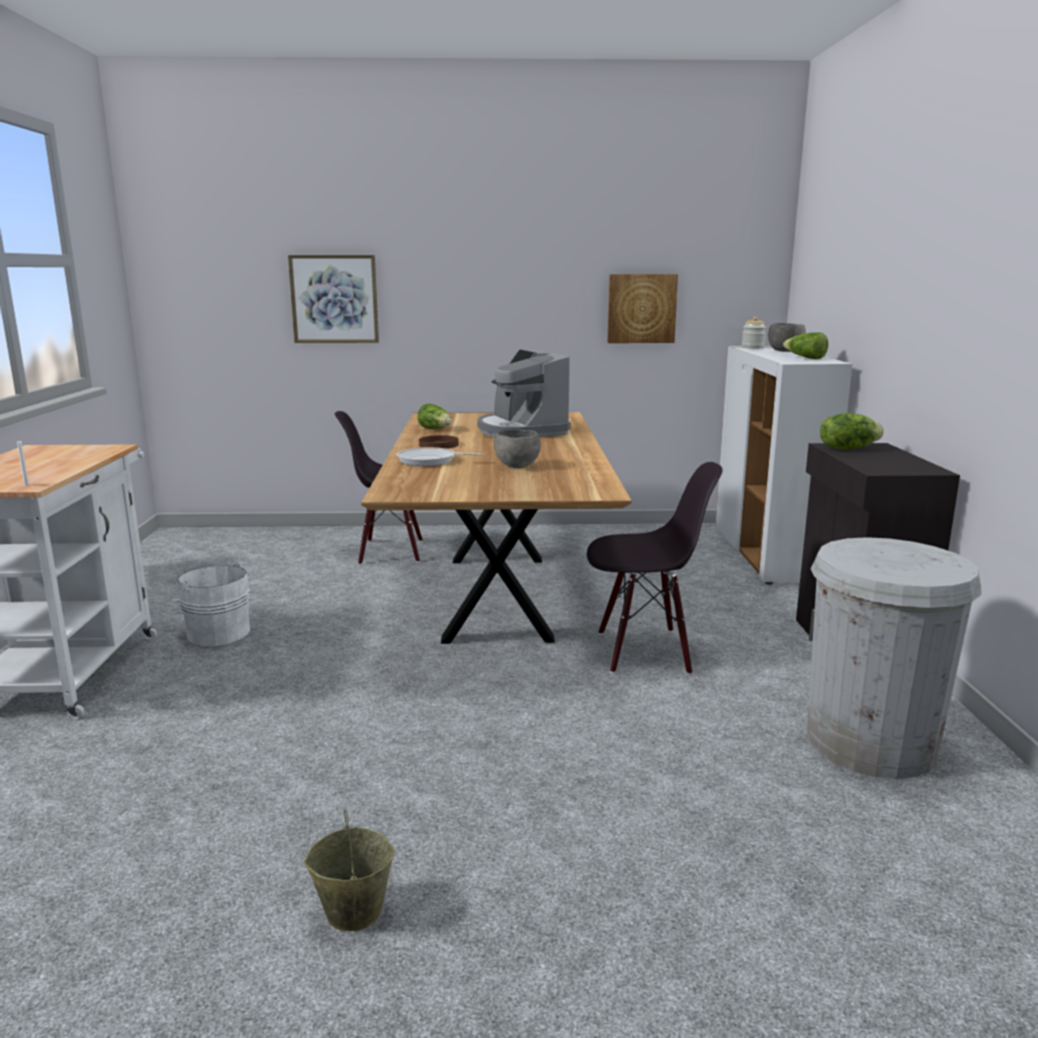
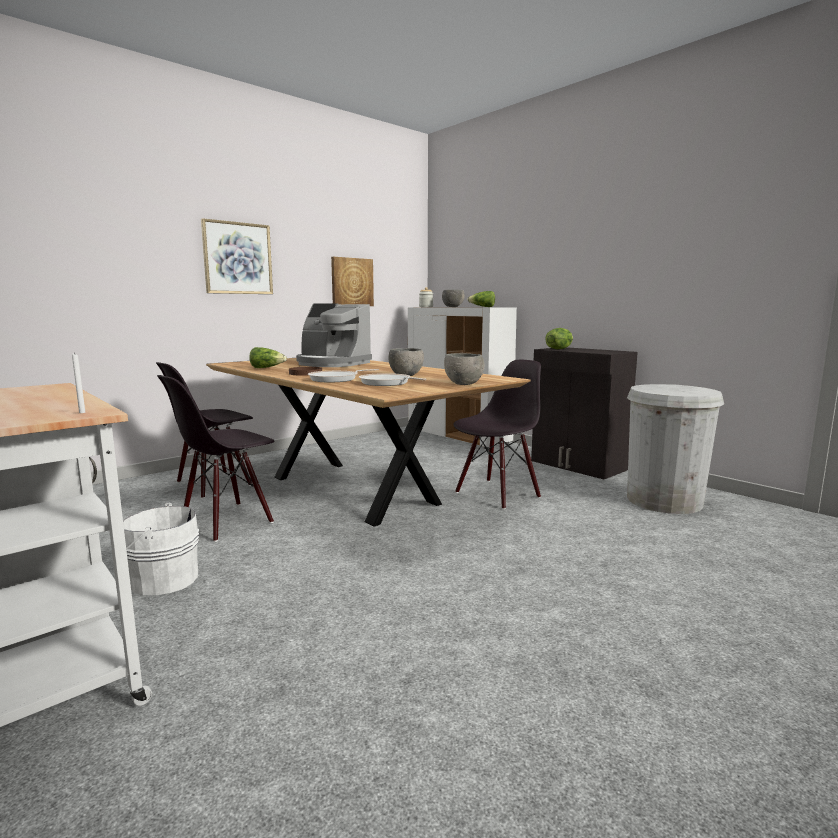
camera: 40 degrees left, 5 degrees down
(334, 299) = (112, 264): picture -> picture (237, 258)
(338, 594) = (226, 521): none -> black chair
(352, 911) = (658, 695): beige bucket -> none
(451, 477) = (387, 383): none -> frying pan
(518, 494) = (464, 384): none -> grey bowl

